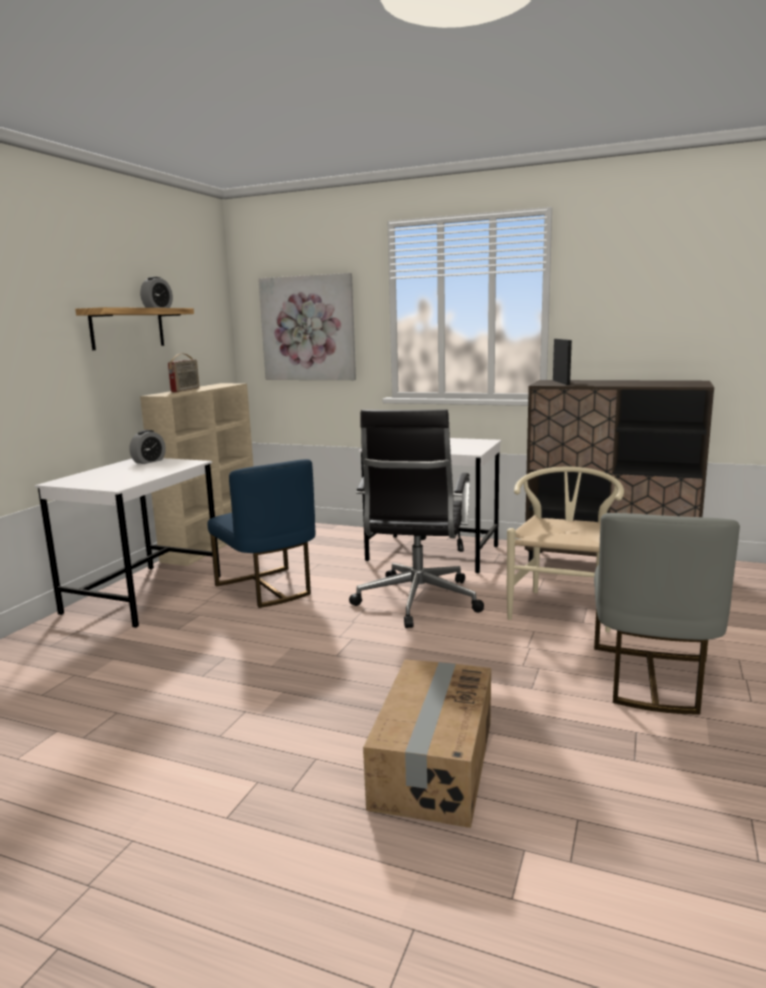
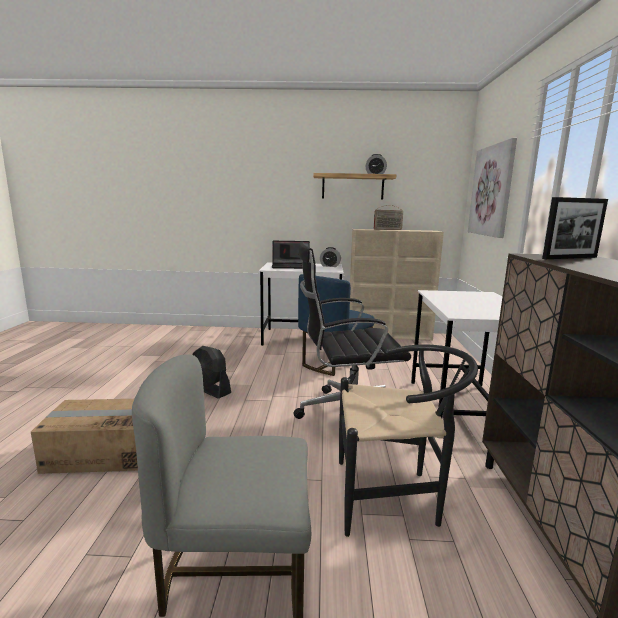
camera: 70 degrees right, 0 degrees up
(114, 476) = (291, 266): none -> laptop
(281, 680) = (210, 390): none -> black fan
(563, 606) = (394, 496): beige chair -> black chair

